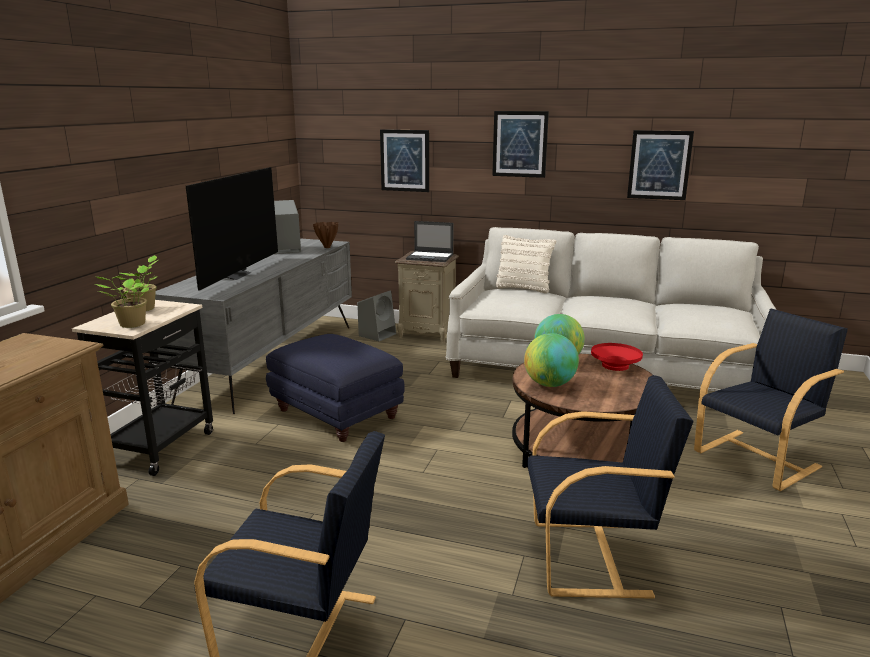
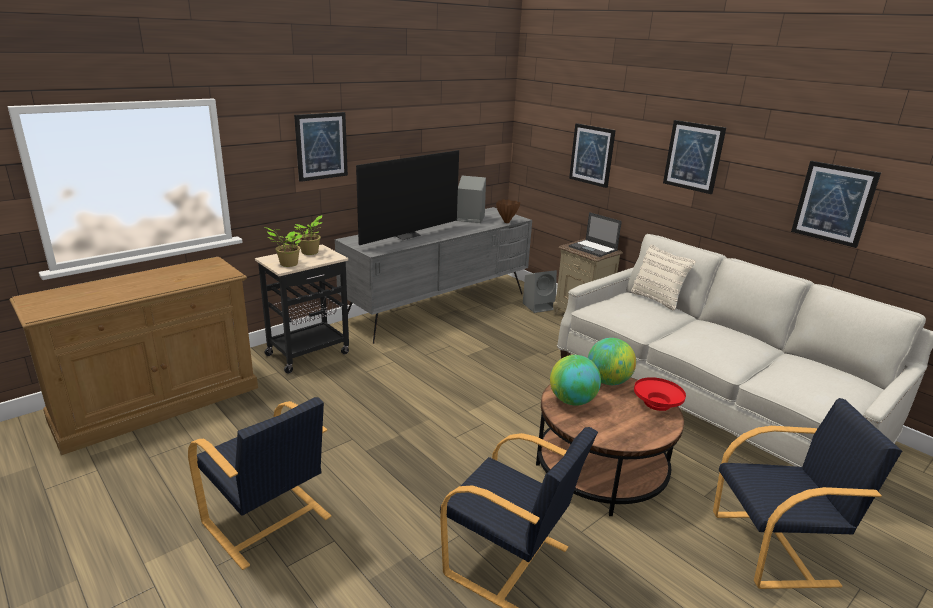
camera: 30 degrees right, 5 degrees up
(119, 170) = (321, 146): none -> picture
(335, 414) = (439, 366): blue ottoman -> none

